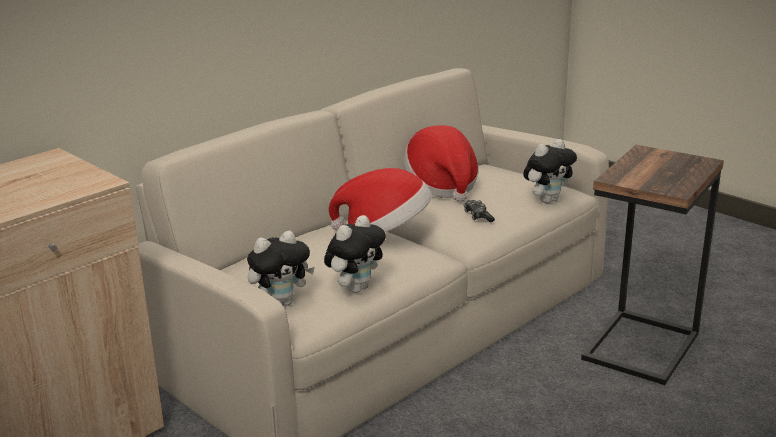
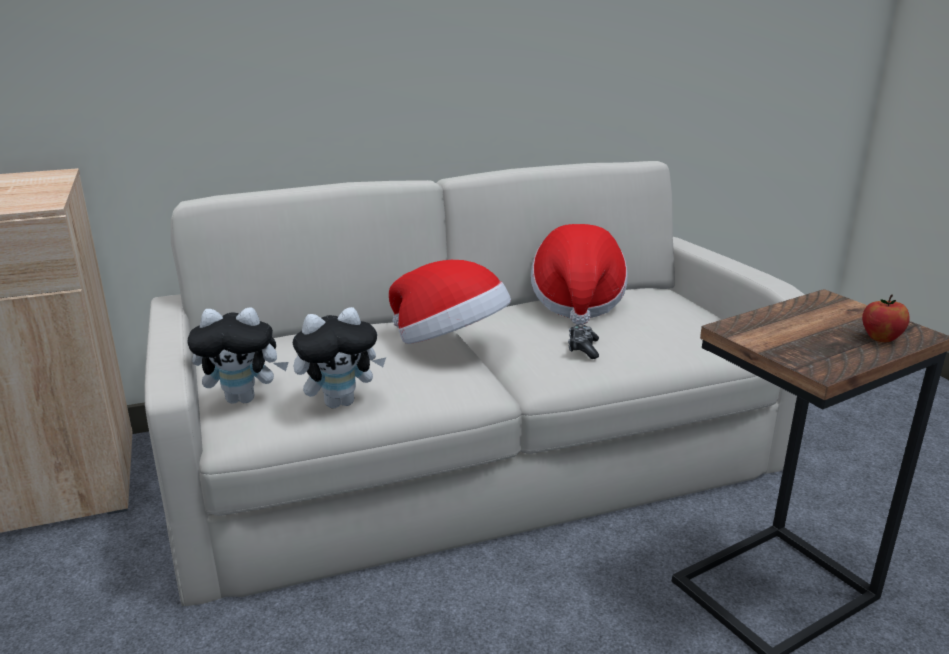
camera: 25 degrees right, 0 degrees up
(547, 200) = (699, 347): plush toy -> none
(691, 168) = (880, 338): none -> apple

